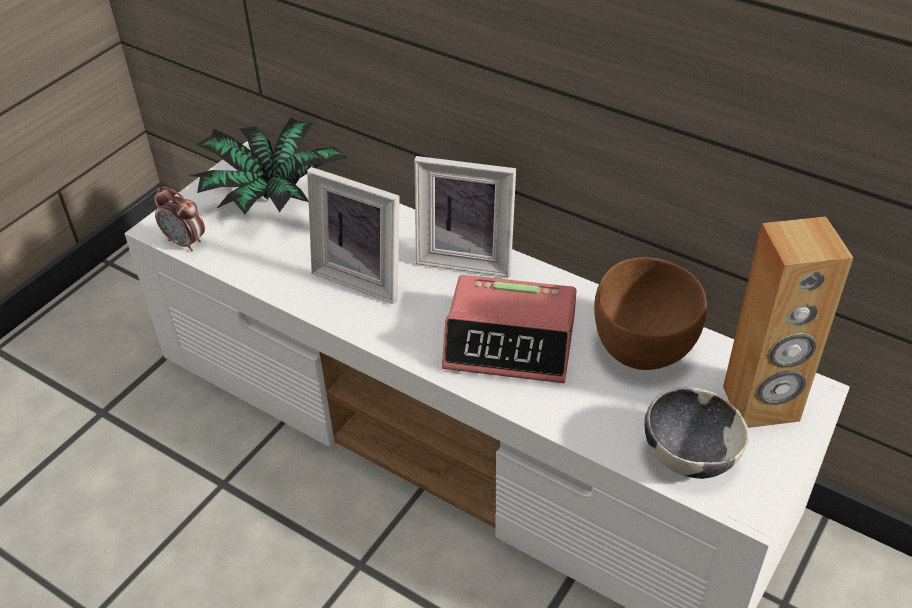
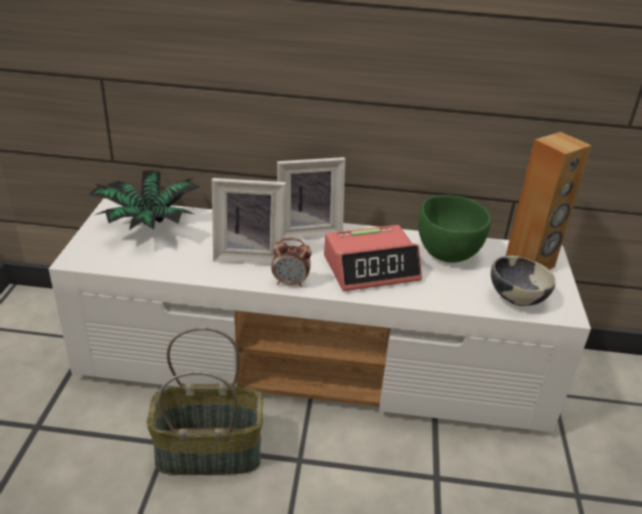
camera: 30 degrees left, 10 degrees down
(185, 242) = (104, 263): alarm clock -> alarm clock (290, 282)
(264, 511) = (210, 451): none -> basket
(643, 348) = (447, 253): brown bowl -> green bowl

